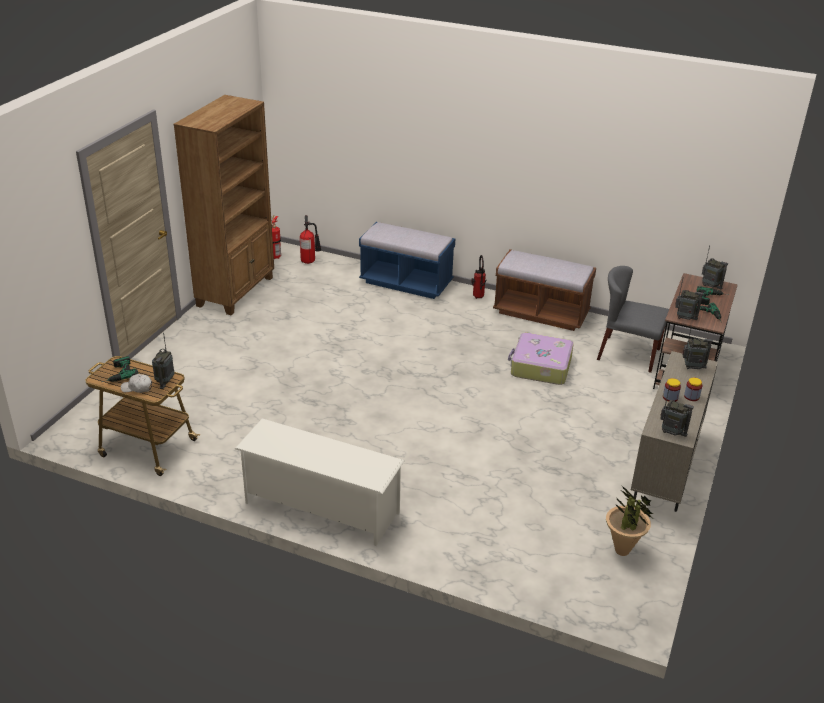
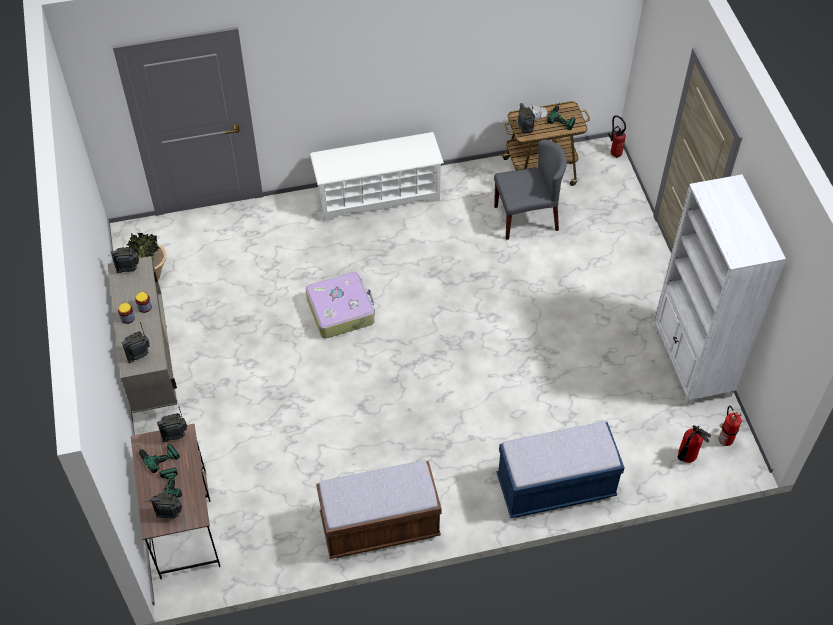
camera: 145 degrees right, 20 degrees up
(236, 291) = (691, 362): brown bookcase -> white bookcase
(478, 298) = (463, 511): fire extinguisher -> fire extinguisher (615, 153)
(540, 367) = (326, 436): suitcase -> suitcase (341, 310)
(628, 354) = (253, 512): grey chair -> grey chair (526, 218)

